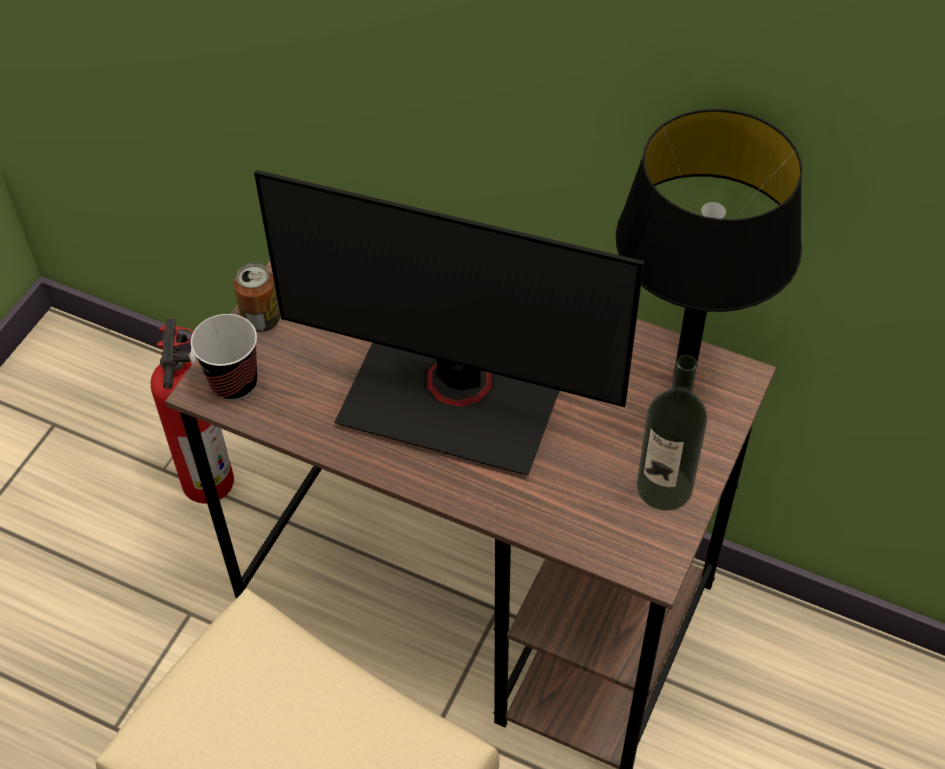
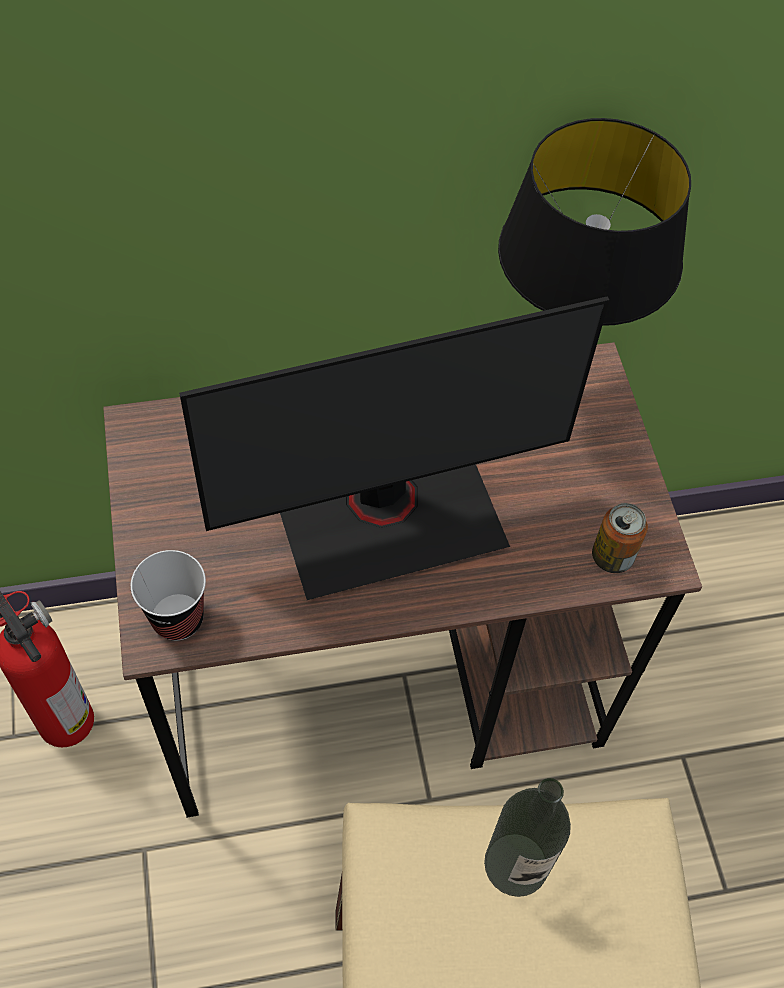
camera: 40 degrees left, 5 degrees up
(261, 320) = (151, 543): can -> can (612, 556)
(664, 487) = (617, 492): bottle -> bottle (516, 864)

